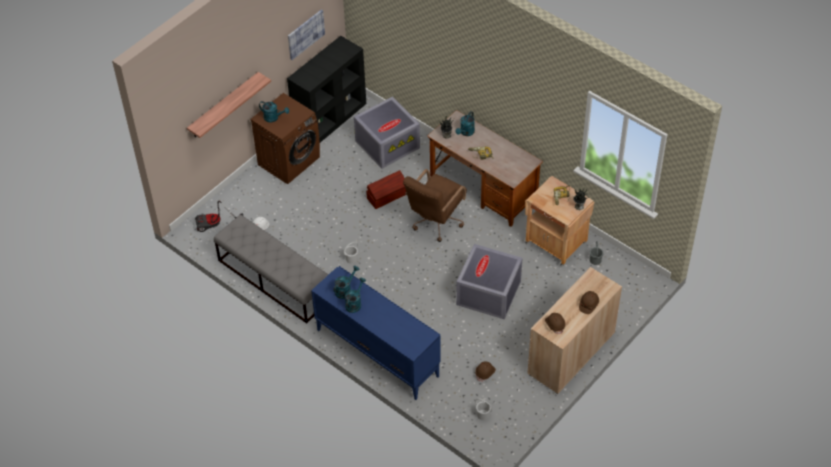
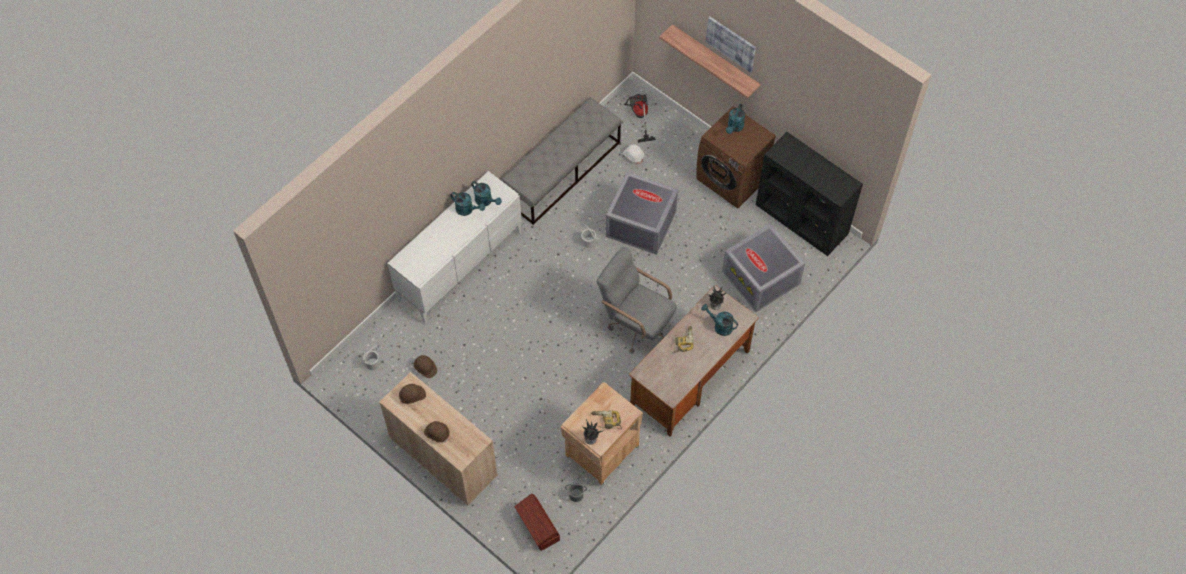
camera: 90 degrees right, 10 degrees up
(305, 34) = (825, 128): picture -> picture (731, 43)
(376, 353) = (460, 266): blue dresser -> white dresser
(387, 196) = (679, 277): brown storage box -> brown storage box (538, 527)
(436, 224) = (635, 326): brown office chair -> grey office chair
(489, 293) = (532, 377): grey storage box -> grey storage box (640, 224)

